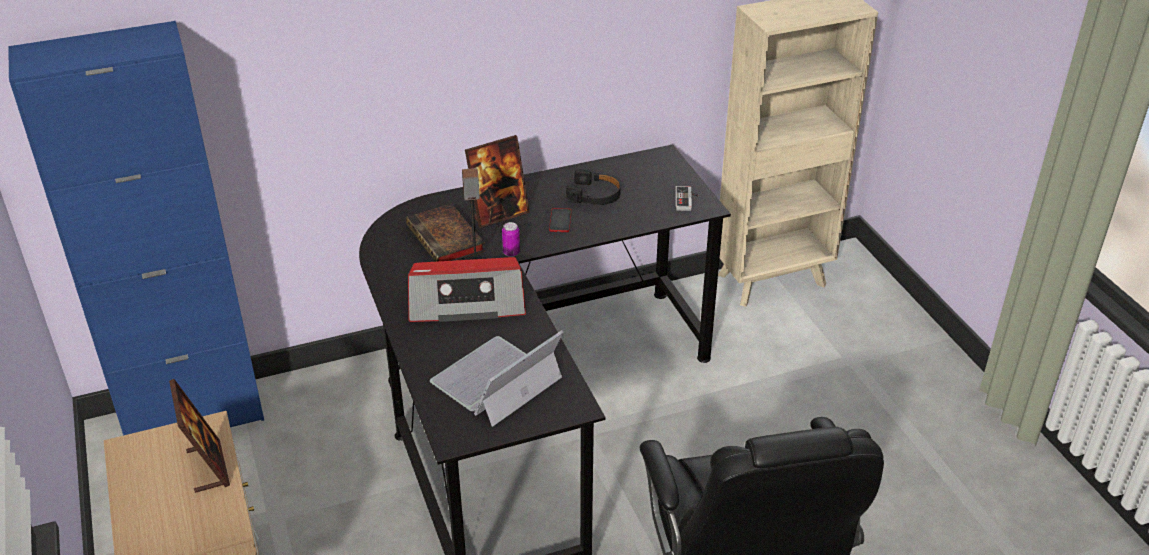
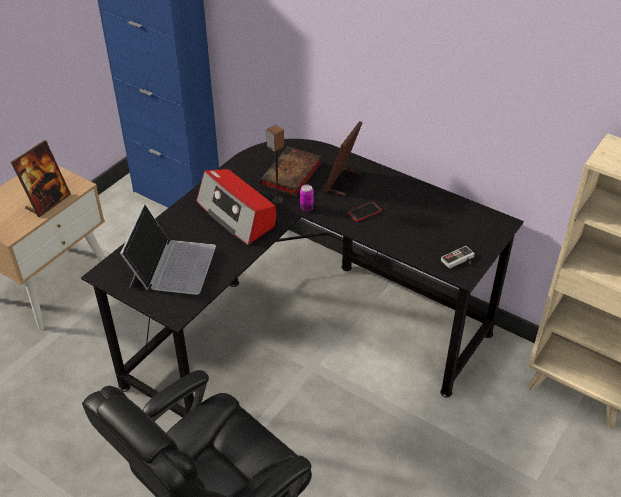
camera: 55 degrees right, 5 degrees up
(496, 381) = (172, 265): laptop -> laptop turned 90 degrees clockwise
(499, 214) = (342, 182): picture frame -> picture frame turned 90 degrees clockwise
(594, 195) = (412, 213): black headphones -> none

